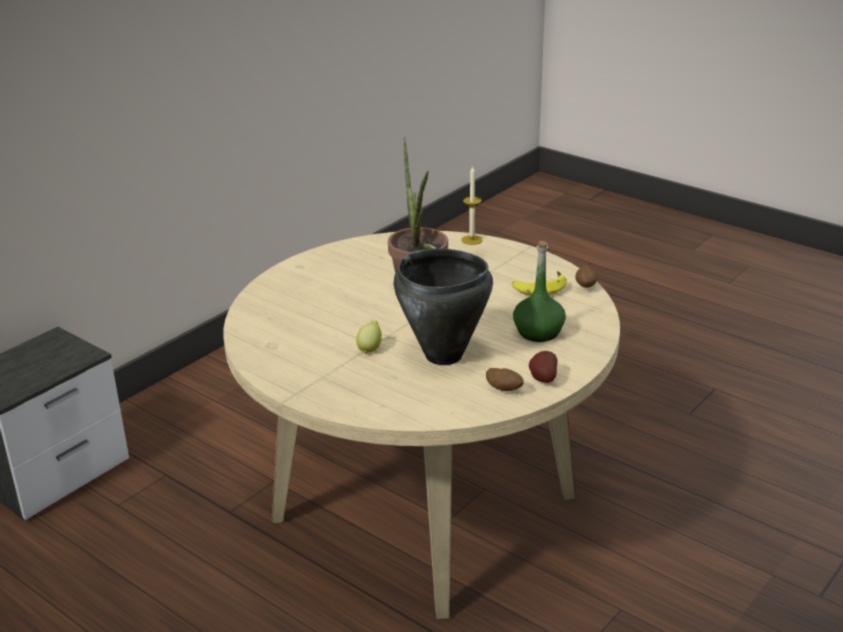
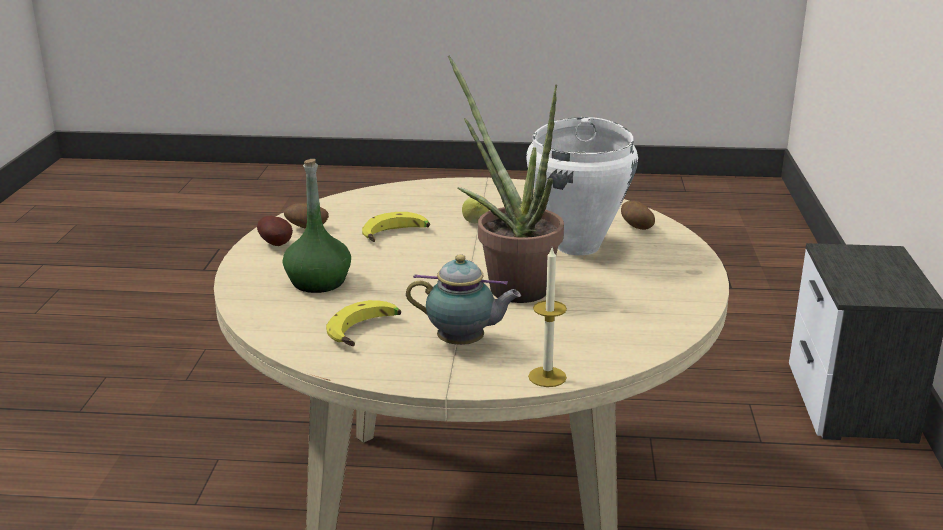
camera: 145 degrees right, 5 degrees down
(333, 305) = (578, 246): none -> white cooking pot
(444, 356) = (396, 236): black cooking pot -> banana
(492, 266) = (464, 343): none -> teapot
(585, 286) = (303, 354): potato -> potato (636, 227)

